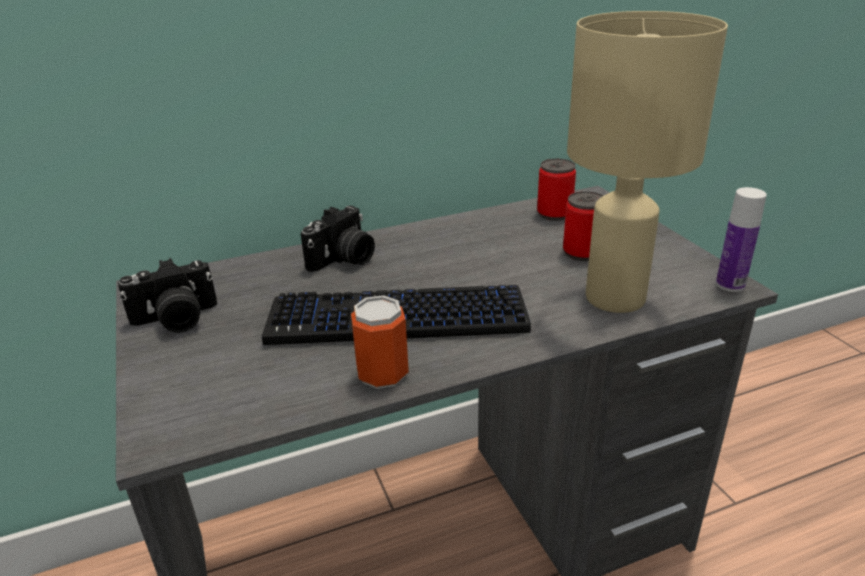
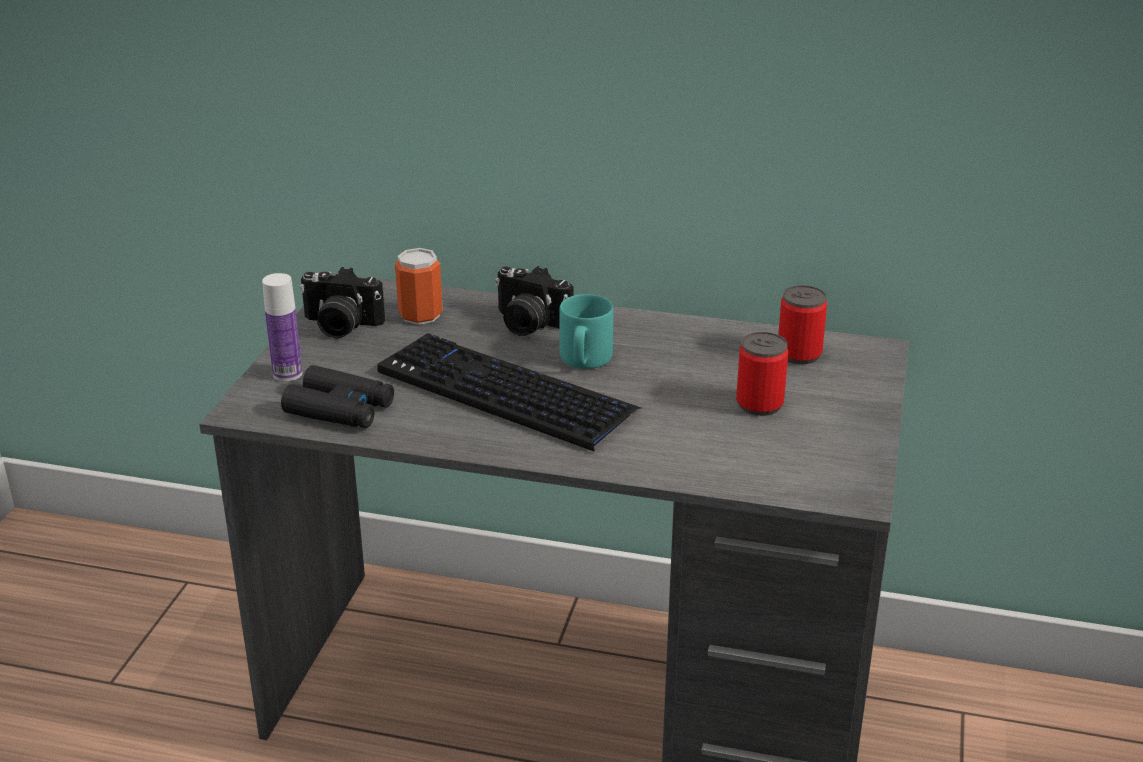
camera: 35 degrees right, 0 degrees up
(264, 394) = (340, 409): none -> black binoculars
(344, 260) = (528, 324): camera -> camera turned 45 degrees clockwise
(382, 374) = (437, 432): can -> can (420, 315)
(423, 269) = (584, 360): none -> turquoise mug
(613, 298) = (717, 456): beige table lamp -> none
(730, 285) = (855, 493): bottle -> bottle (287, 374)

